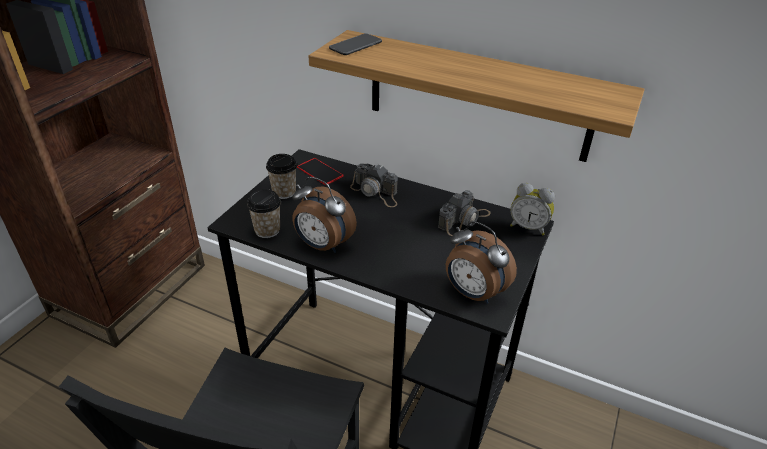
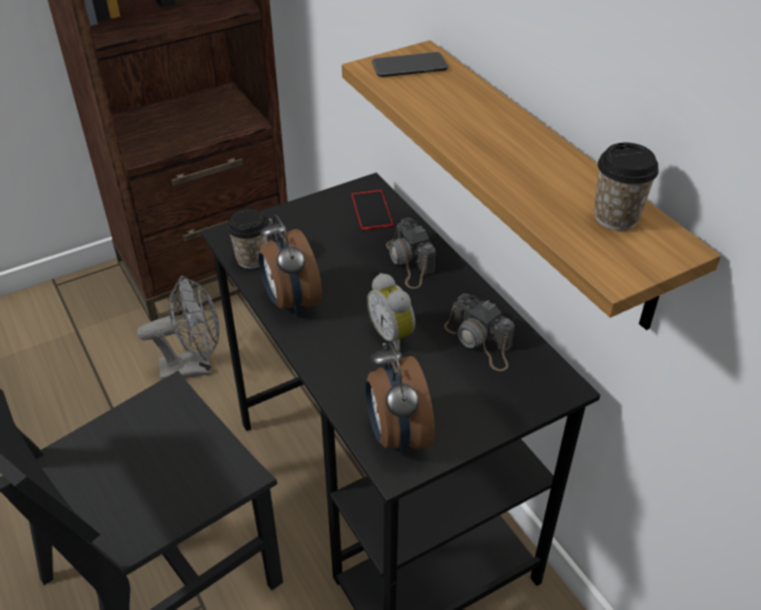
camera: 35 degrees right, 5 degrees up
(175, 361) = (194, 366): none -> grey fan
(284, 192) = (309, 221): cup -> cup (616, 217)
(464, 220) = (480, 341): camera -> camera turned 60 degrees clockwise
(528, 227) = (554, 387): alarm clock -> alarm clock (393, 335)

